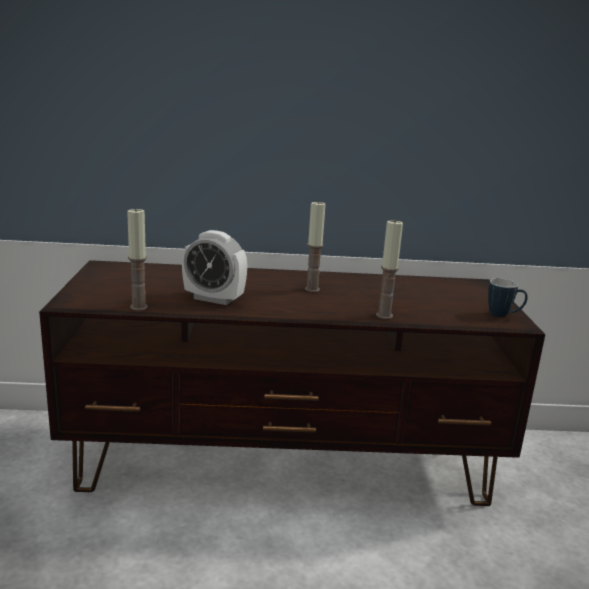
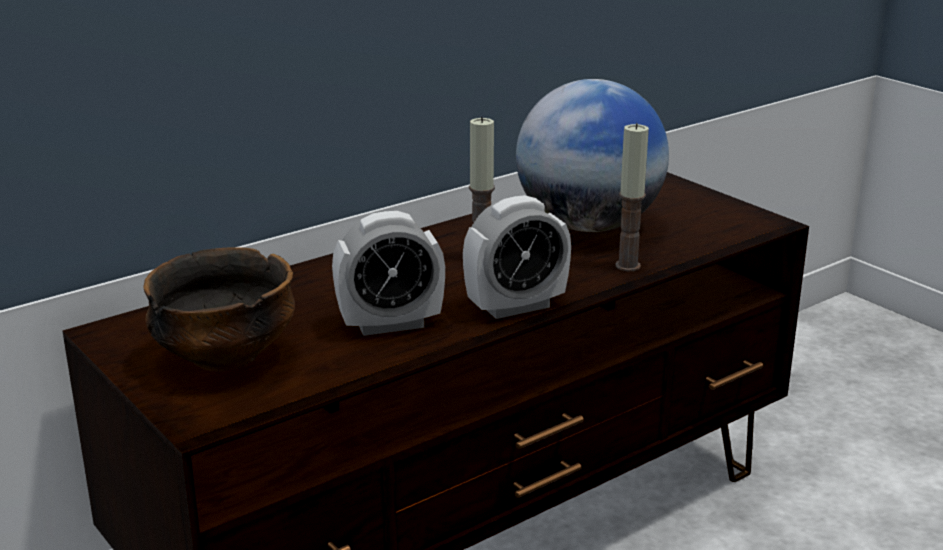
camera: 35 degrees left, 5 degrees up
(123, 287) = (225, 358): none -> bowl
(138, 307) = (316, 381): candle -> none
(287, 312) = (516, 307): none -> alarm clock
(398, 294) = (588, 226): none -> globe
(503, 315) = (738, 215): mug -> none

